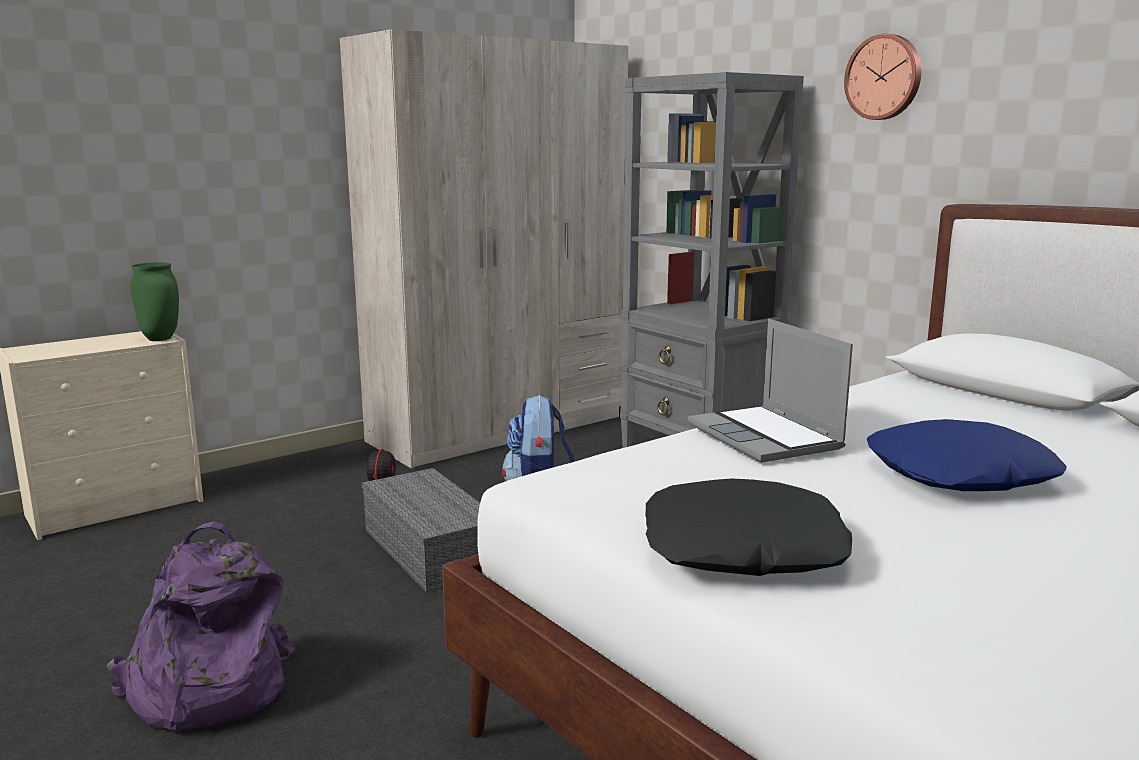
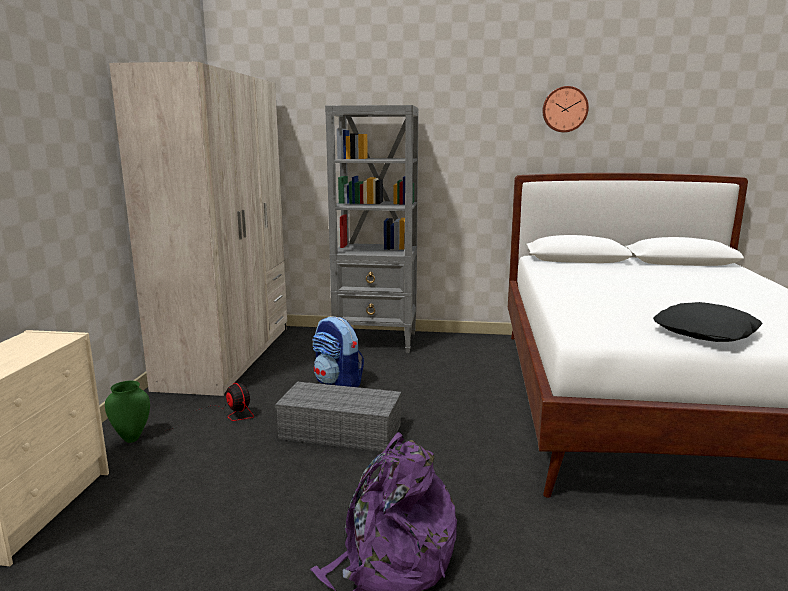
camera: 45 degrees left, 0 degrees up
(161, 339) = (64, 337): green vase -> green vase (132, 438)
(766, 437) = (585, 294): laptop -> none
(884, 77) = (466, 110): wall clock -> wall clock (564, 109)
(960, 475) = (665, 290): blue pillow -> none

